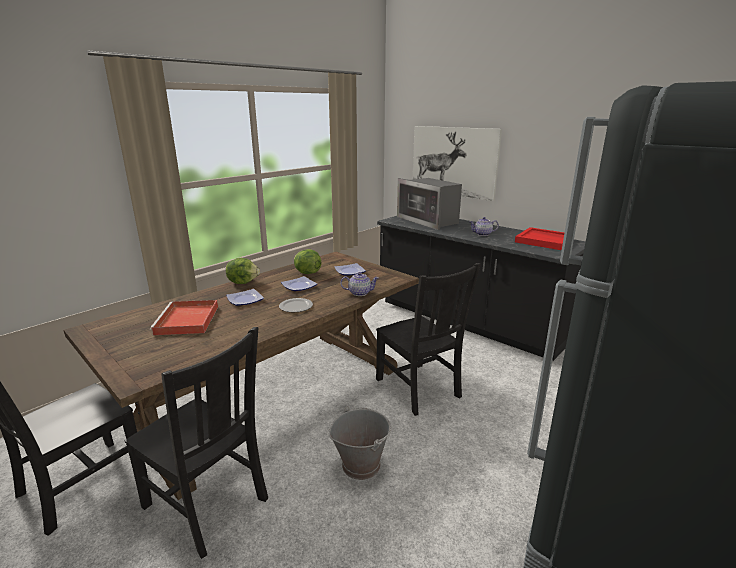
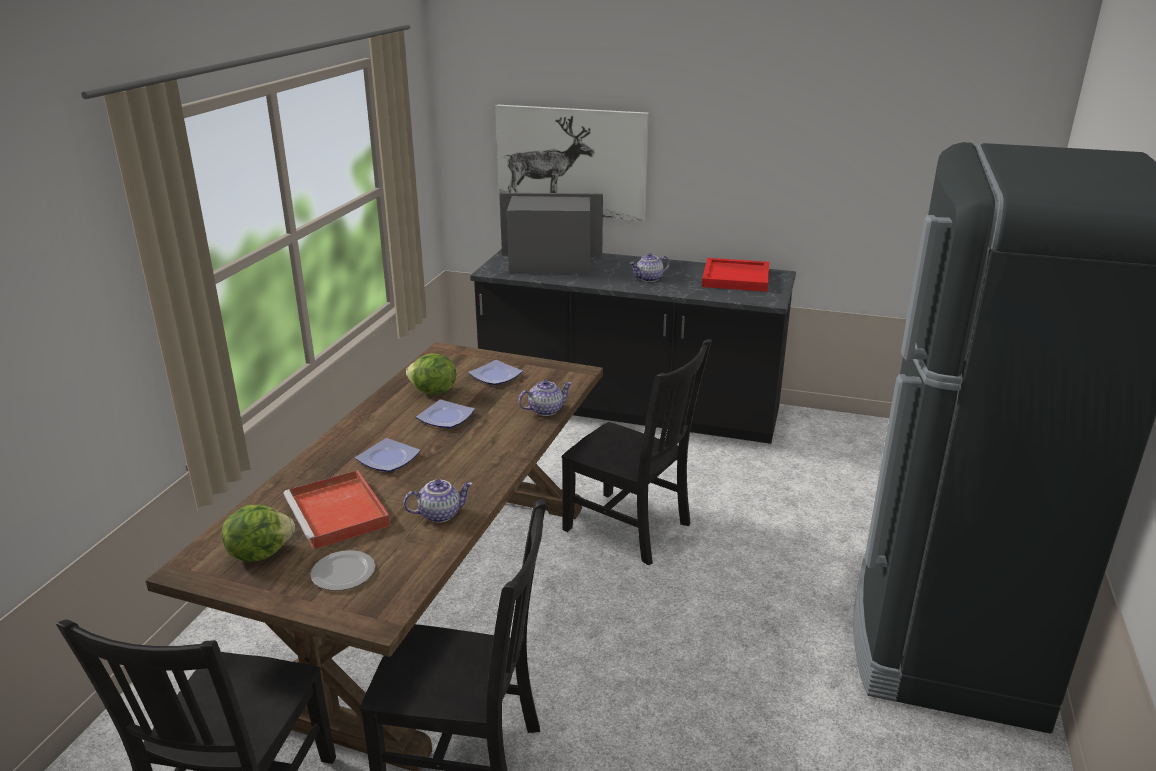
camera: 25 degrees left, 5 degrees up
(237, 333) = (440, 514): none -> teapot
(243, 282) = (348, 429): lettuce -> lettuce (260, 553)
(296, 306) = (479, 452): plate -> plate (344, 572)
(361, 464) = (625, 647): grey bucket -> none
(429, 221) = (550, 263): microwave -> microwave turned 150 degrees clockwise

